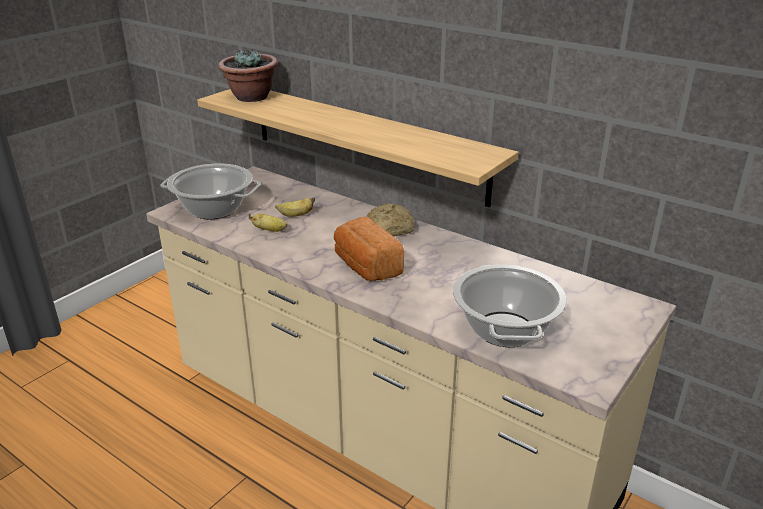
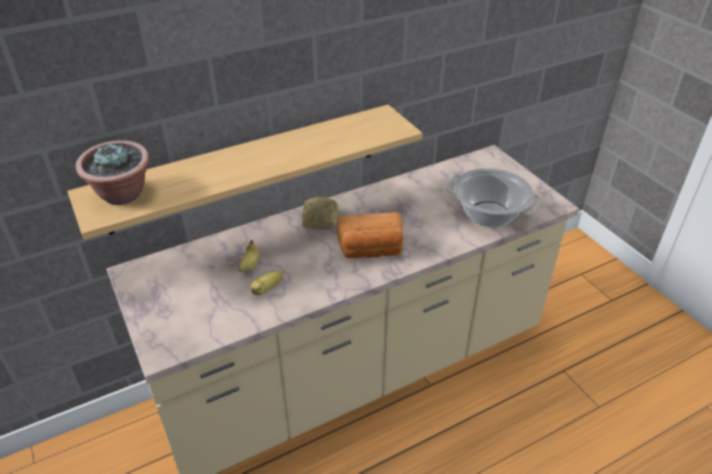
camera: 65 degrees left, 10 degrees up
(213, 209) = (187, 319): cooking pot -> none

